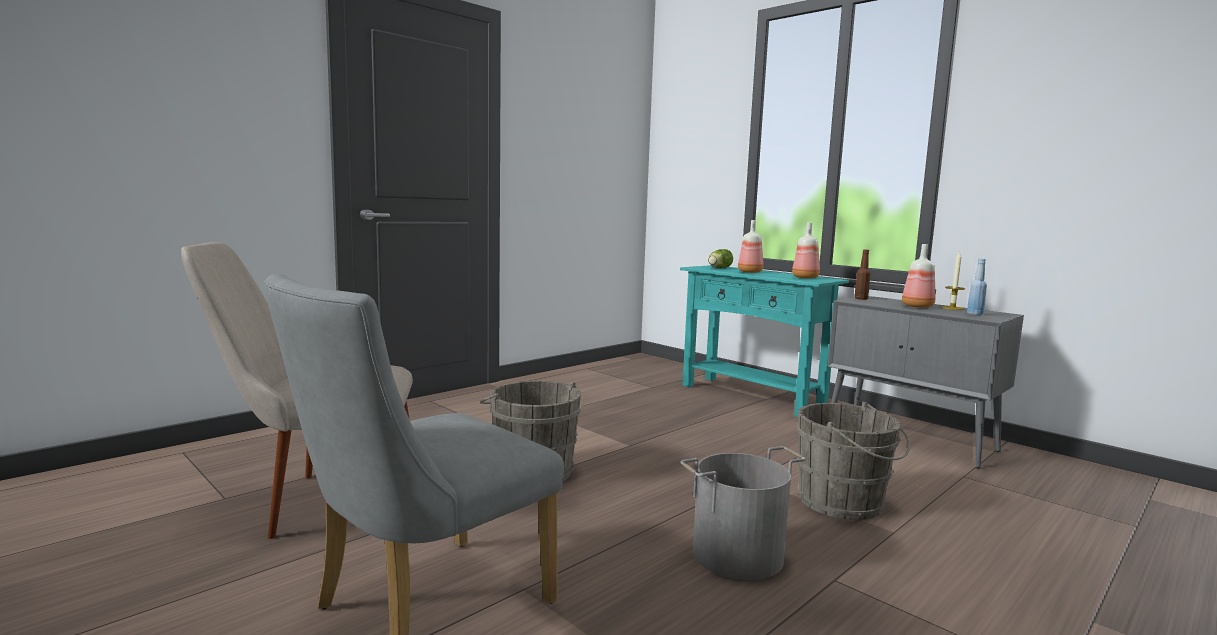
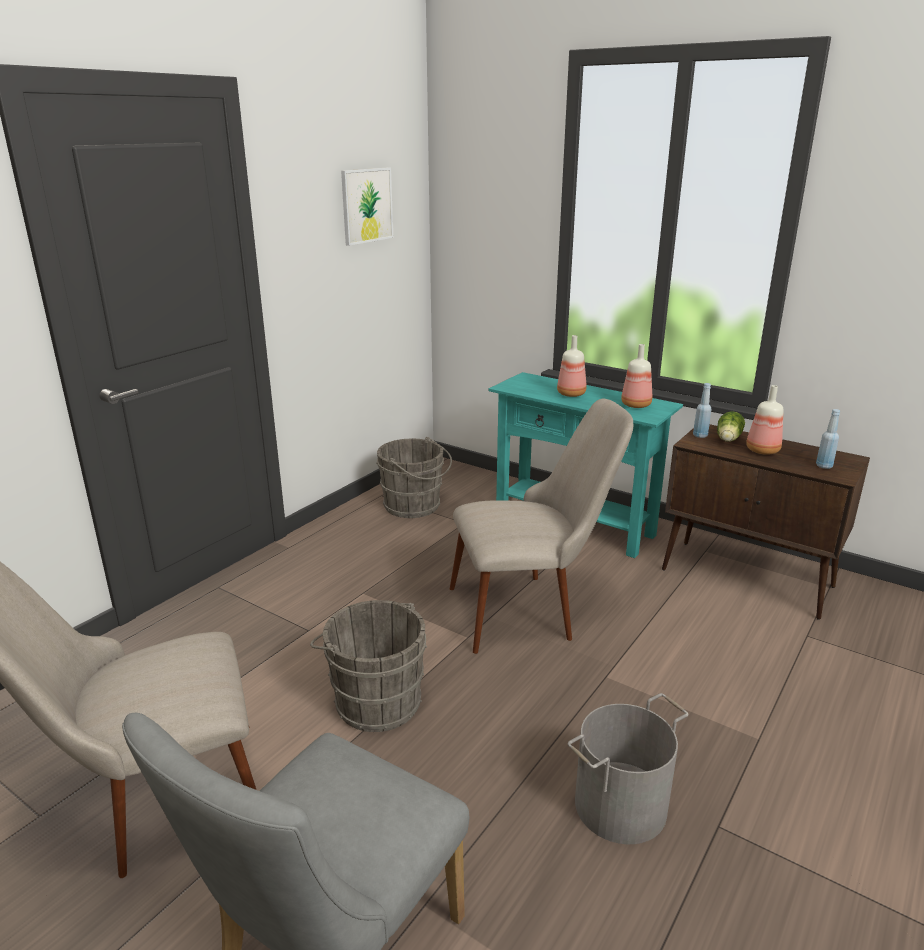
camera: 10 degrees left, 15 degrees up
(595, 128) = (366, 205): none -> picture
(694, 436) = (531, 609): none -> beige chair
(718, 268) = (532, 385): lettuce -> lettuce (728, 439)
(845, 503) = (705, 701): grey bucket -> grey bucket (415, 506)
(861, 299) = (700, 435): brown bottle -> blue bottle
(911, 439) = (748, 579): grey cabinet -> brown cabinet
(952, 308) = (798, 449): candle -> none

